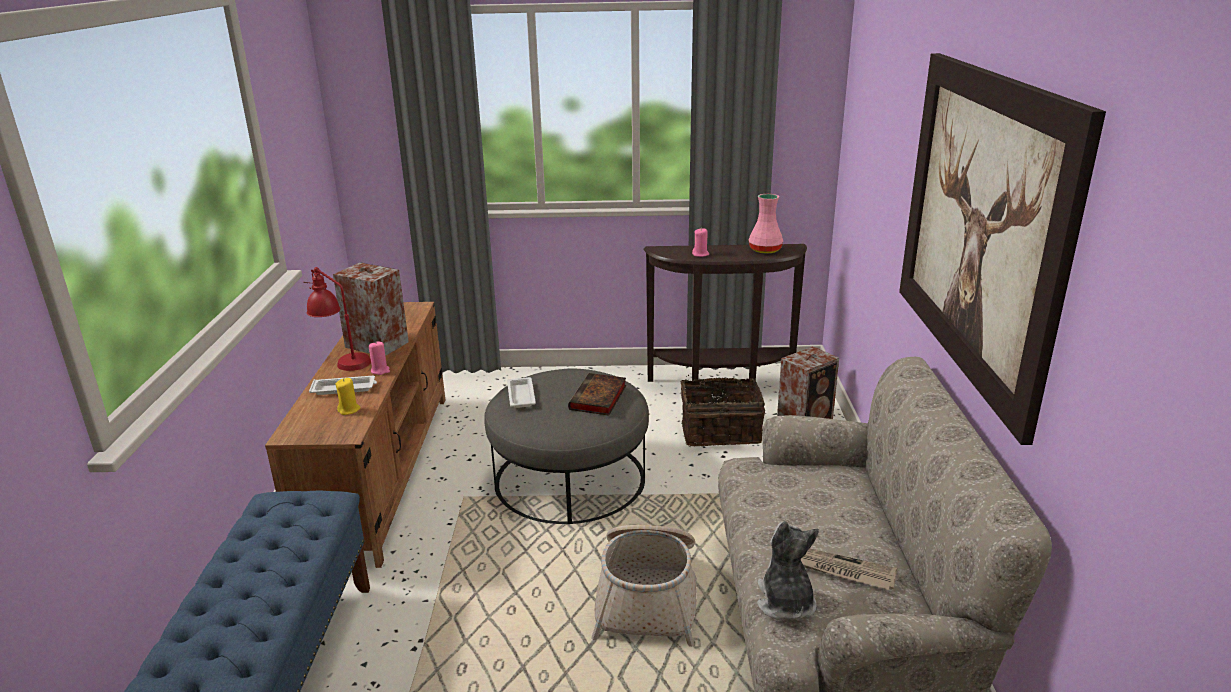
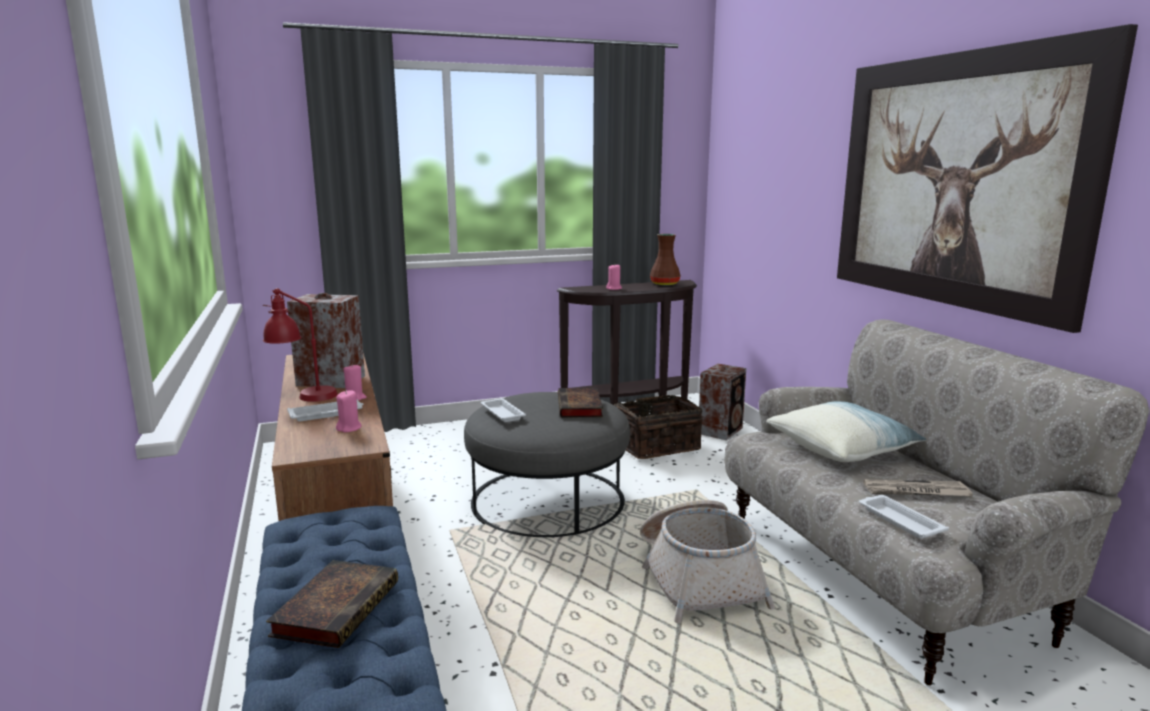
camera: 20 degrees left, 10 degrees down
(244, 590) = (337, 607): none -> book
(349, 410) = (349, 428): yellow candle -> pink candle
(764, 250) = (664, 284): pink vase -> brown vase
(785, 602) = (899, 520): plush toy -> white tray
(819, 499) = (842, 449): none -> pillow

